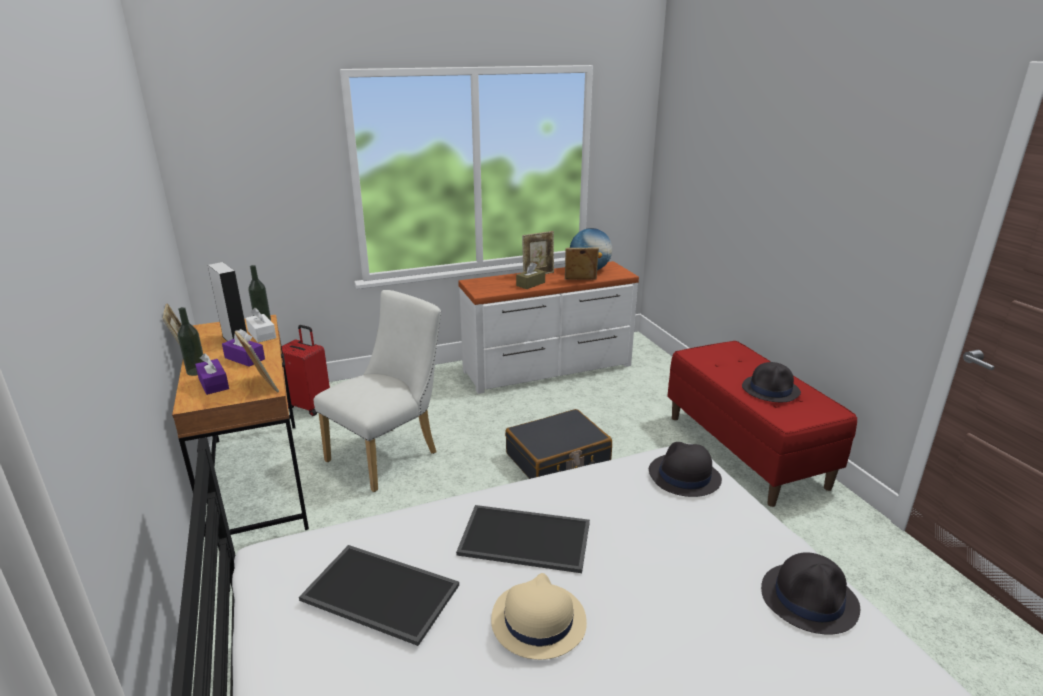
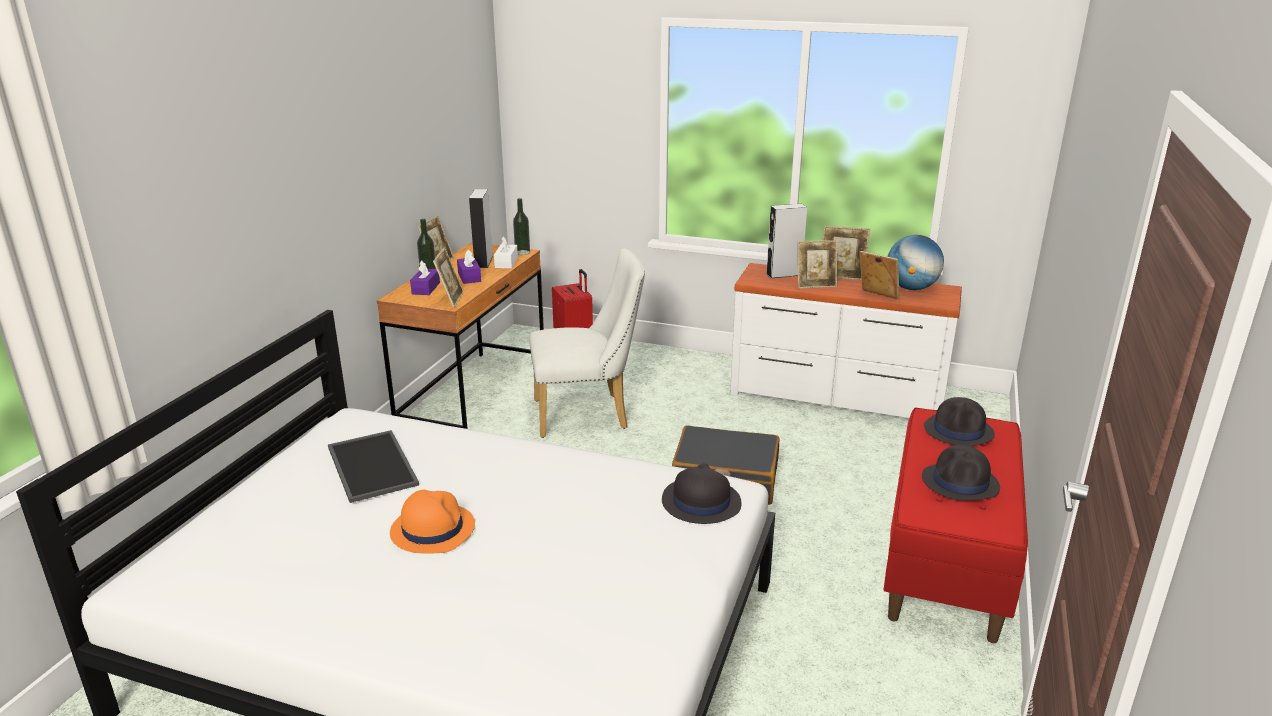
camera: 40 degrees right, 0 degrees up
(497, 282) = (783, 274): none -> grey speaker
(523, 540) = (501, 482): tray -> none
(530, 284) = (815, 285): brown tissue box -> picture frame
(537, 621) = (432, 529): beige hat -> orange hat
(809, 599) = (643, 628): black hat -> black hat (959, 431)

